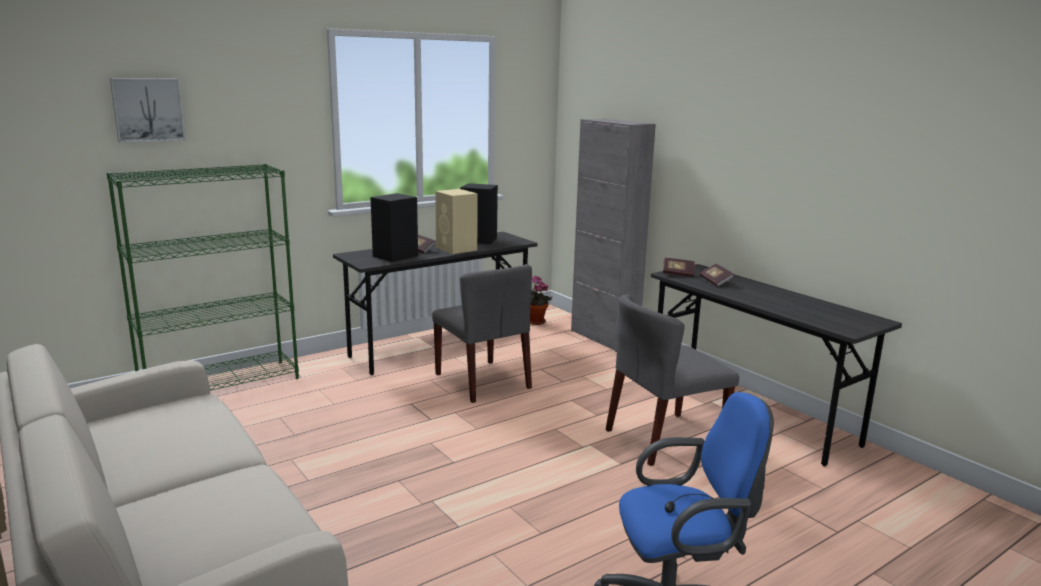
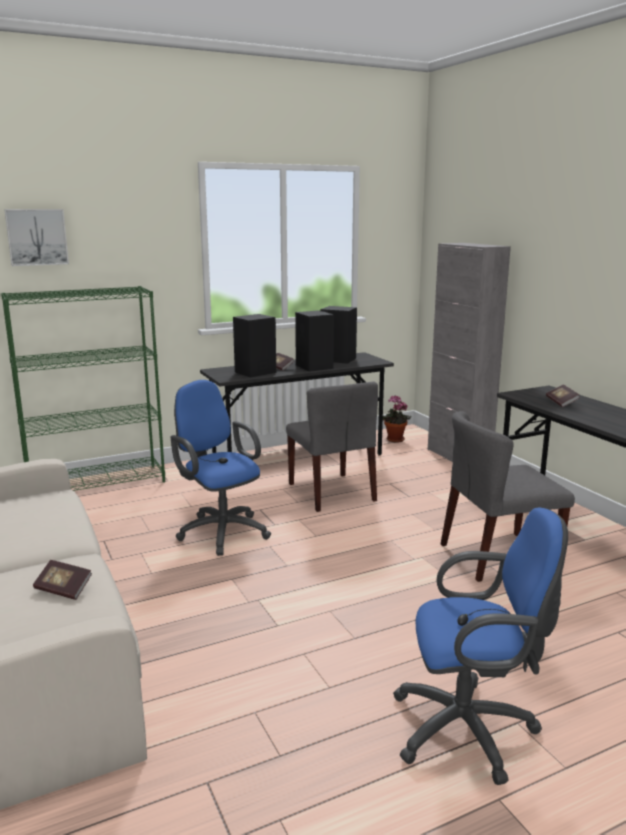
camera: 10 degrees right, 0 degrees up
(374, 429) = (220, 531): none -> blue office chair
(457, 249) = (314, 367): beige speaker -> black speaker
(678, 274) = (524, 394): book -> book (63, 589)

